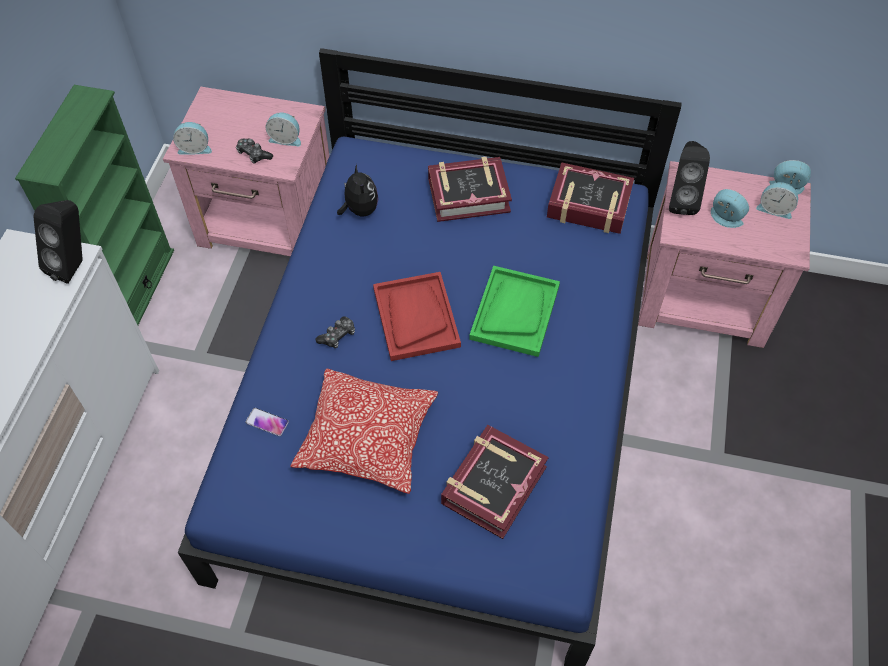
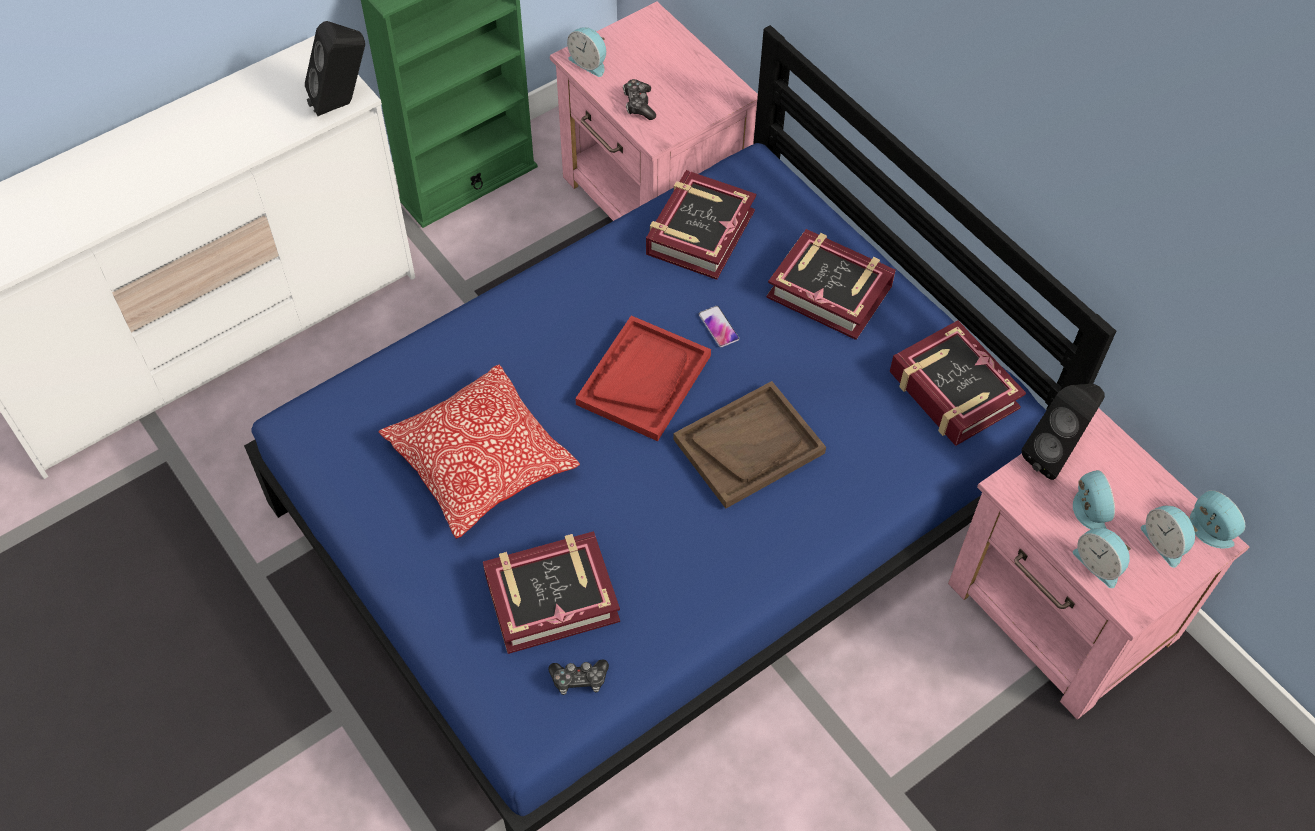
camera: 40 degrees right, 0 degrees up
(267, 422) = (407, 379): phone -> phone (718, 327)
(286, 139) = (686, 108): alarm clock -> alarm clock (1099, 564)
(338, 336) = (551, 344): game controller -> game controller (579, 680)
(360, 210) = (699, 232): plush toy -> book
(514, 312) = (749, 446): green tray -> brown tray

